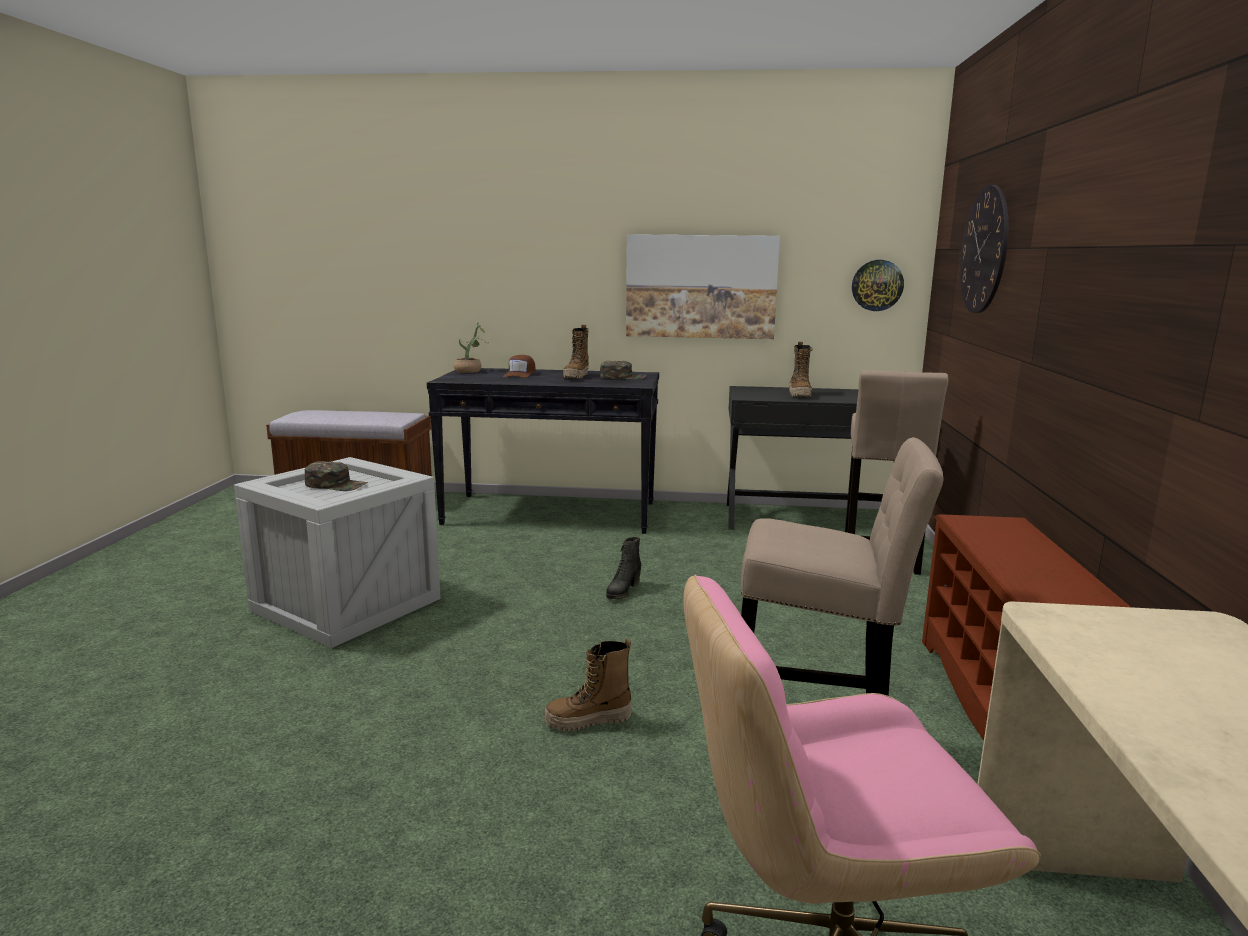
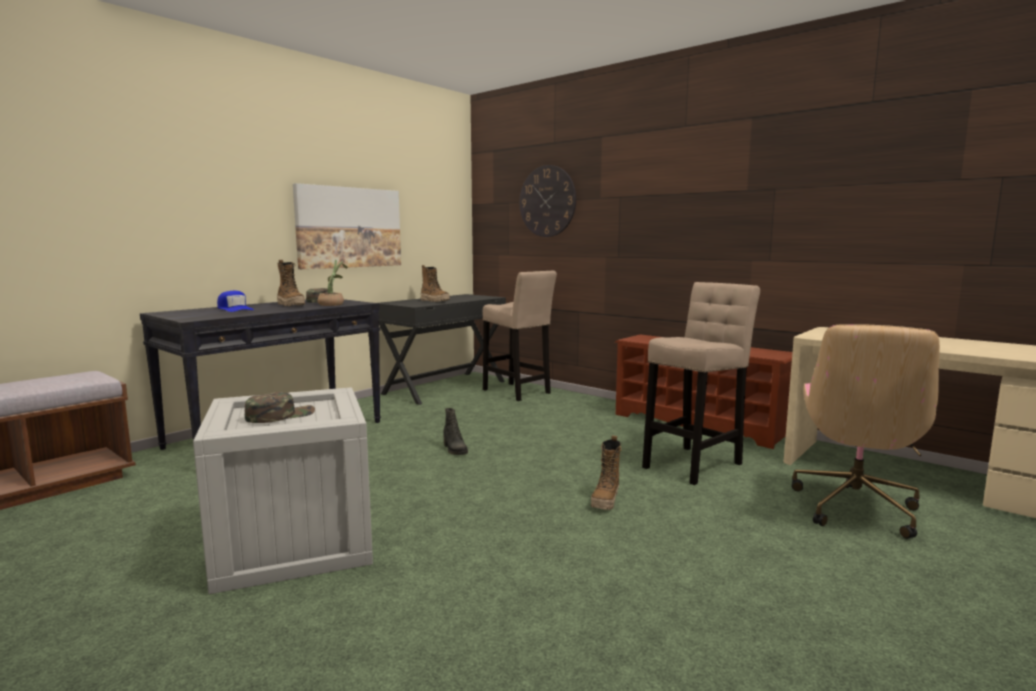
camera: 55 degrees left, 5 degrees down
(471, 371) = (173, 313): potted plant -> potted plant (333, 304)
(520, 374) = (234, 309): brown cap -> blue cap
(877, 285) = (448, 226): wall clock -> none

